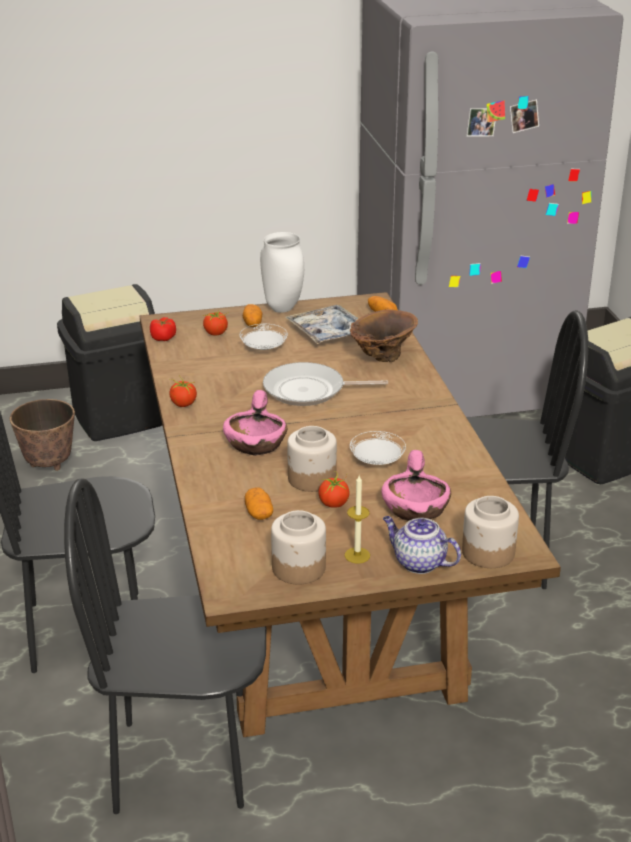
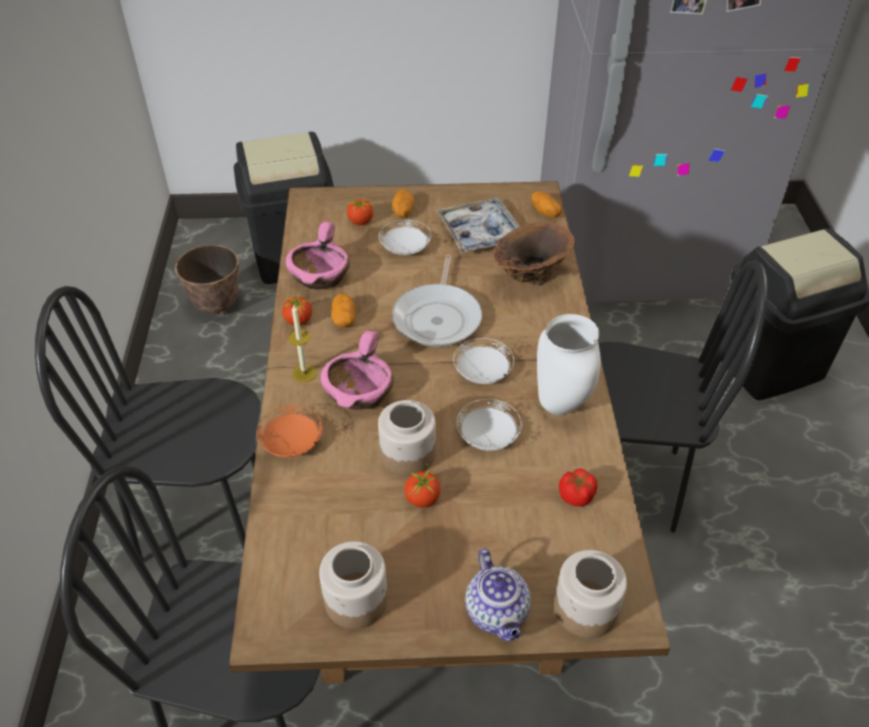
camera: 10 degrees right, 15 degrees up
(163, 338) = (304, 222): tomato -> tomato (576, 496)
(208, 482) = (292, 444): none -> orange plate
(258, 513) = (334, 502): potato -> potato (344, 318)
(281, 309) = (439, 194): white vase -> white vase (559, 406)
(309, 391) = (438, 317): frying pan -> frying pan turned 90 degrees counterclockwise
(357, 555) = (429, 589): candle -> candle (304, 373)
(359, 422) = (482, 373): none -> white plate
(415, 510) = (514, 523): pink bowl -> pink bowl (320, 277)
(418, 562) = (498, 613): teapot -> teapot turned 150 degrees counterclockwise

